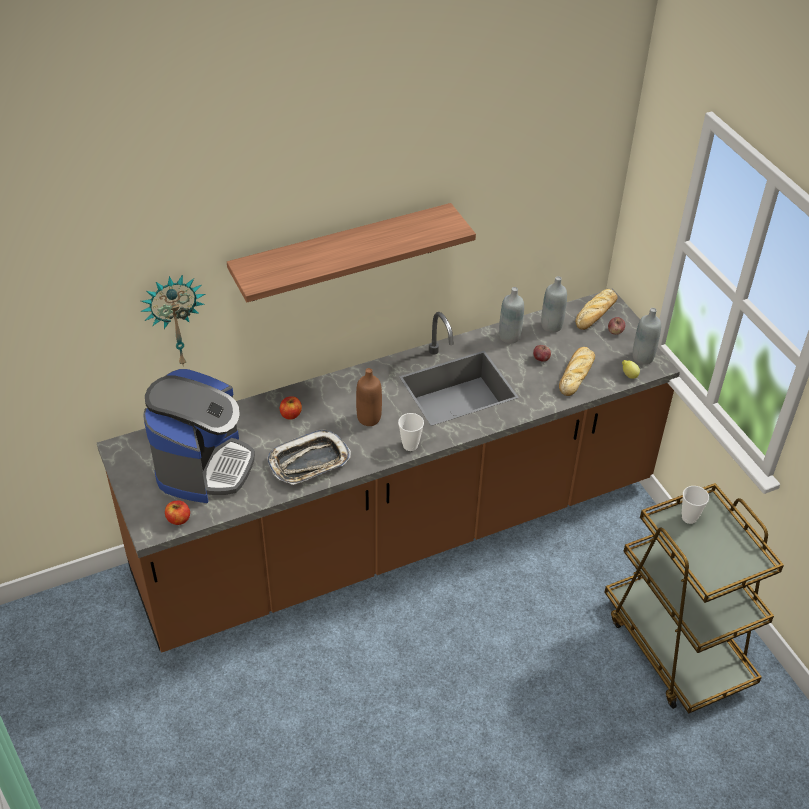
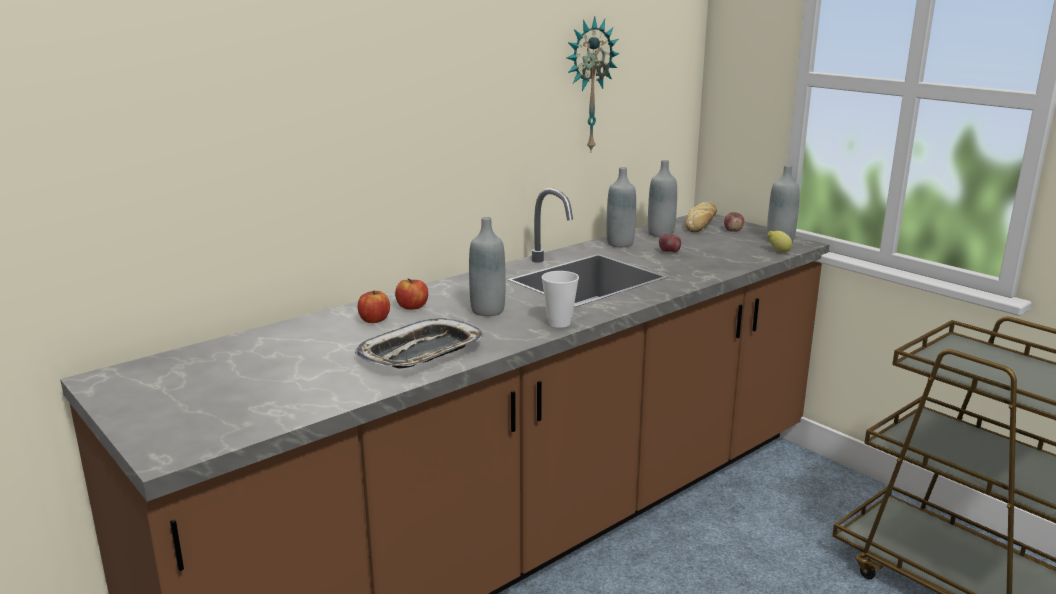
camera: 15 degrees left, 25 degrees down
(174, 319) = (192, 152): wall clock -> wall clock (588, 85)
(178, 519) = (220, 434): apple -> apple (412, 307)
(204, 466) = (253, 377): coffee machine -> none
(342, 253) = (422, 87): shelf -> none
(369, 418) = (487, 310): brown bottle -> grey bottle
(576, 374) = (719, 256): bread -> none
(689, 518) = (951, 355): cup -> none

